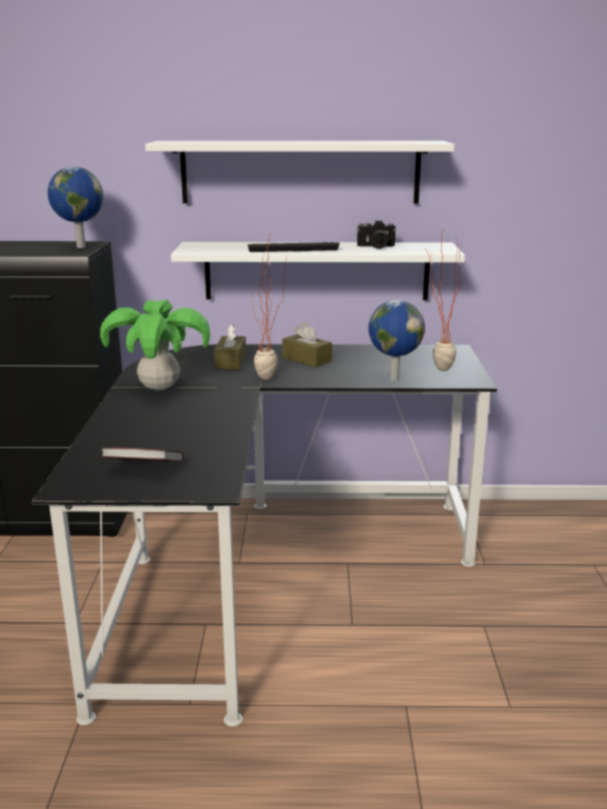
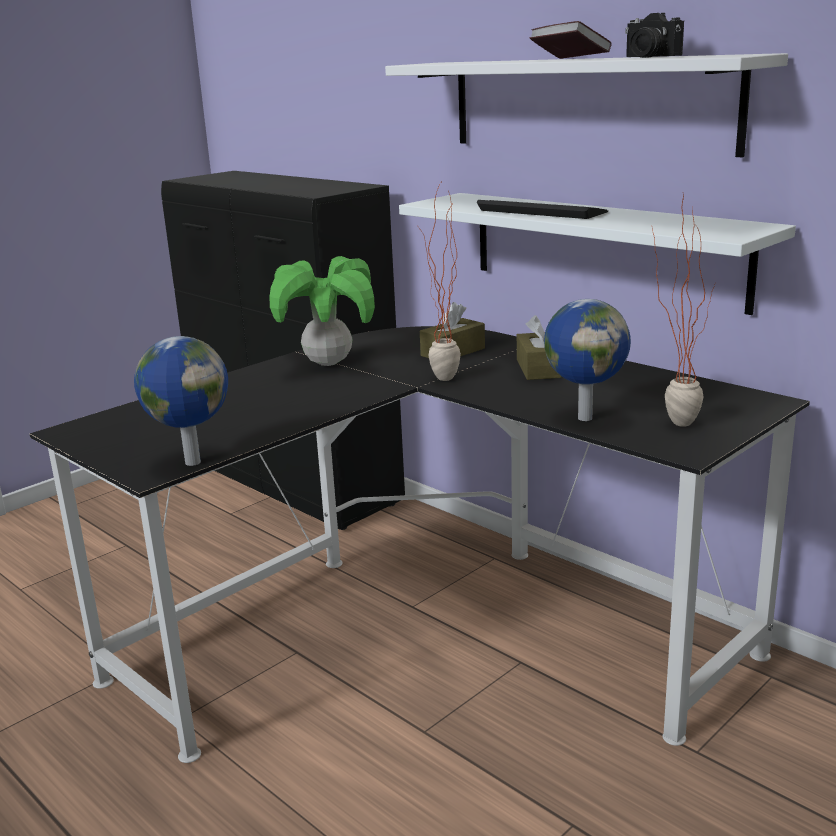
camera: 45 degrees right, 0 degrees up
(80, 247) = (339, 189): globe -> globe (191, 462)
(144, 469) = (145, 435): book -> book (569, 59)
(376, 247) = (652, 220): camera -> camera (648, 57)

